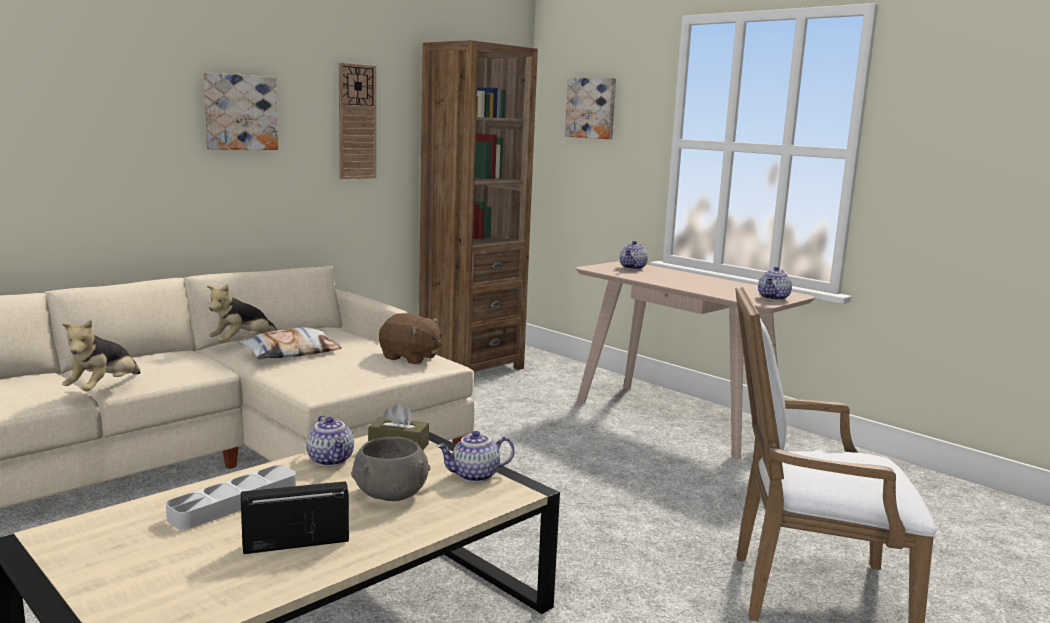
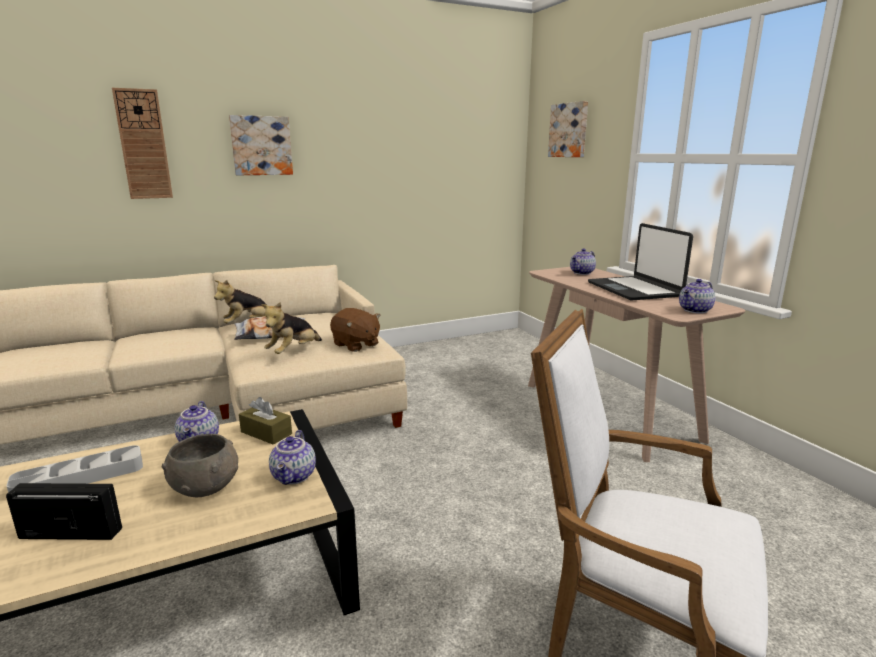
camera: 20 degrees right, 5 degrees up
(104, 389) = (112, 357): plush toy -> plush toy (293, 352)
(356, 122) = (363, 150): wall clock -> wall clock (143, 145)
(471, 367) = (462, 346): brown bookcase -> none
(475, 476) = (295, 476): teapot -> teapot turned 90 degrees counterclockwise
(701, 282) = (634, 289): none -> laptop

